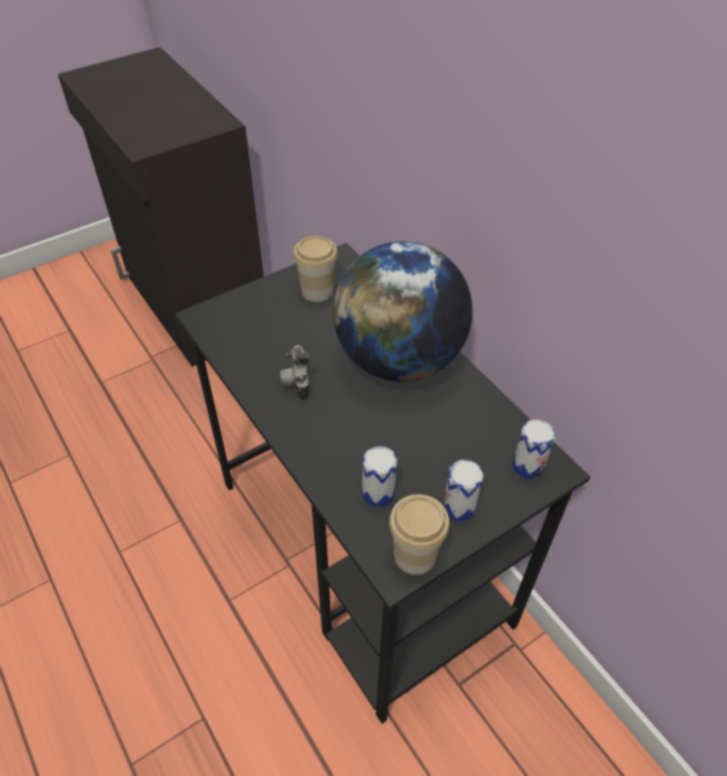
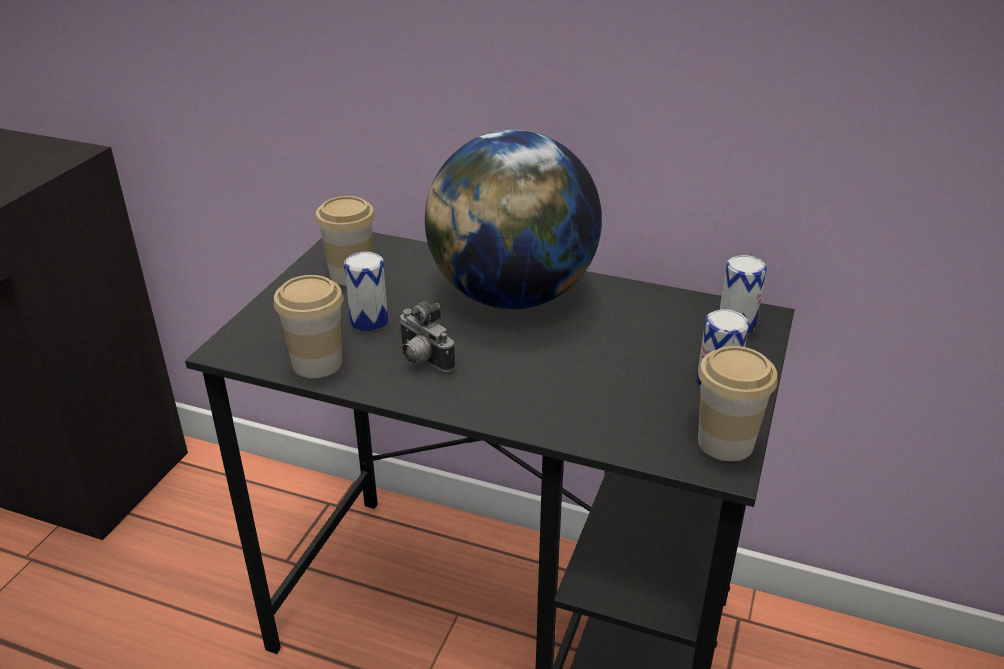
camera: 35 degrees left, 15 degrees down
(237, 353) = (317, 363): none -> cup
(378, 494) = (627, 412): can -> can (369, 321)

